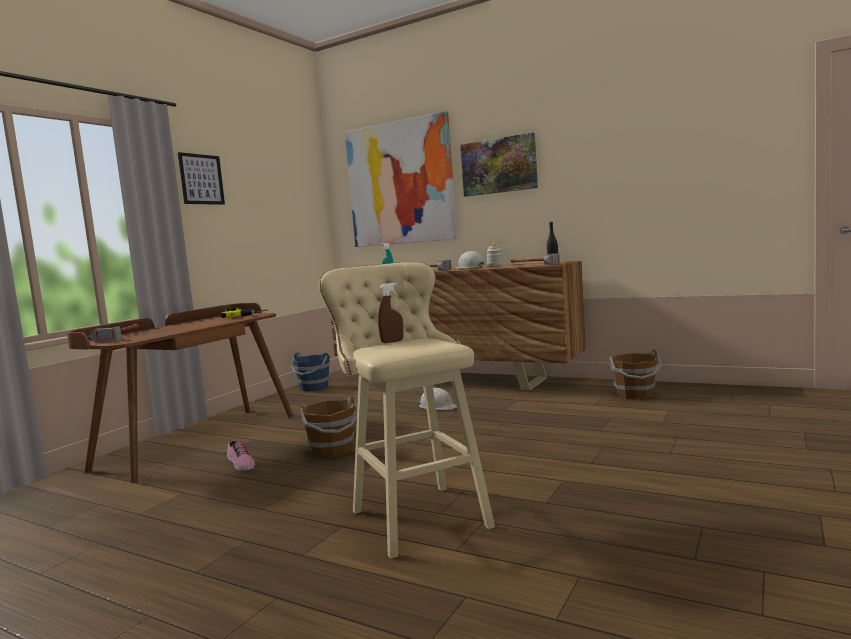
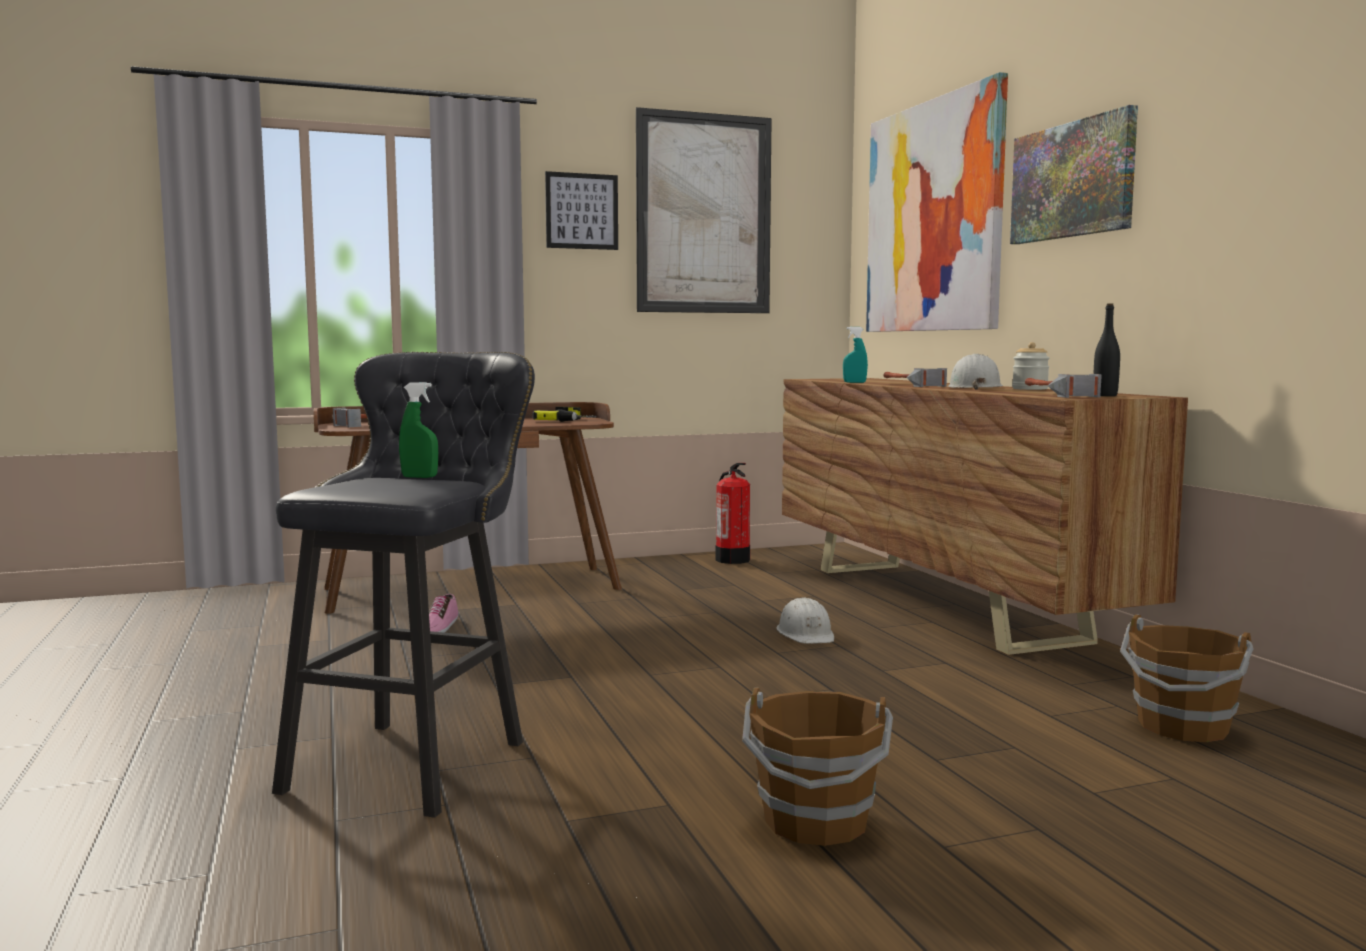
camera: 40 degrees right, 0 degrees up
(264, 181) = (704, 214): none -> picture
(314, 388) = (732, 560): blue bucket -> fire extinguisher
(333, 451) = (544, 647): brown bucket -> brown bucket (816, 822)
(392, 341) = (419, 477): brown spray bottle -> green spray bottle
(413, 512) = (421, 755): beige stool -> black stool

